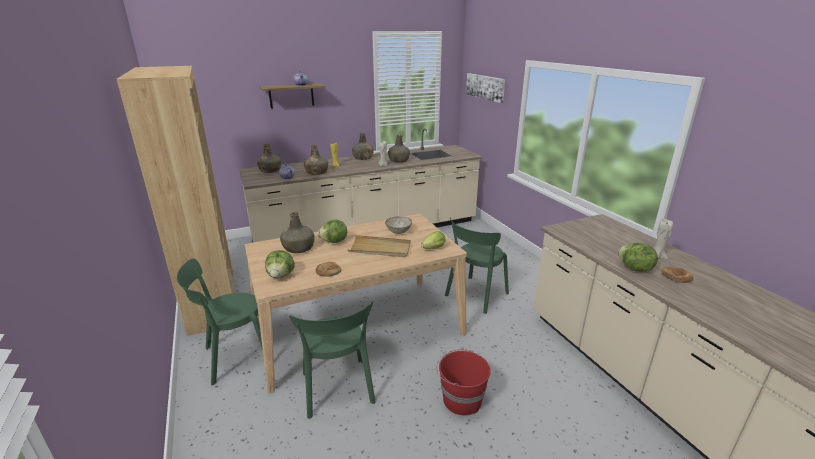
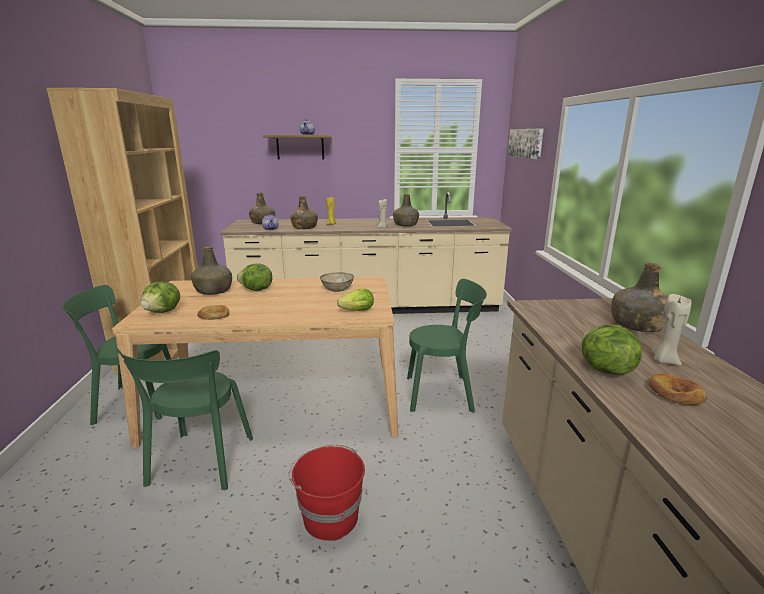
camera: 20 degrees right, 5 degrees down
(363, 158) = (369, 220): green bottle -> green bottle (637, 325)
(380, 249) = (296, 303): beige tray -> none
(475, 295) = (443, 393): green chair -> green chair turned 150 degrees counterclockwise

